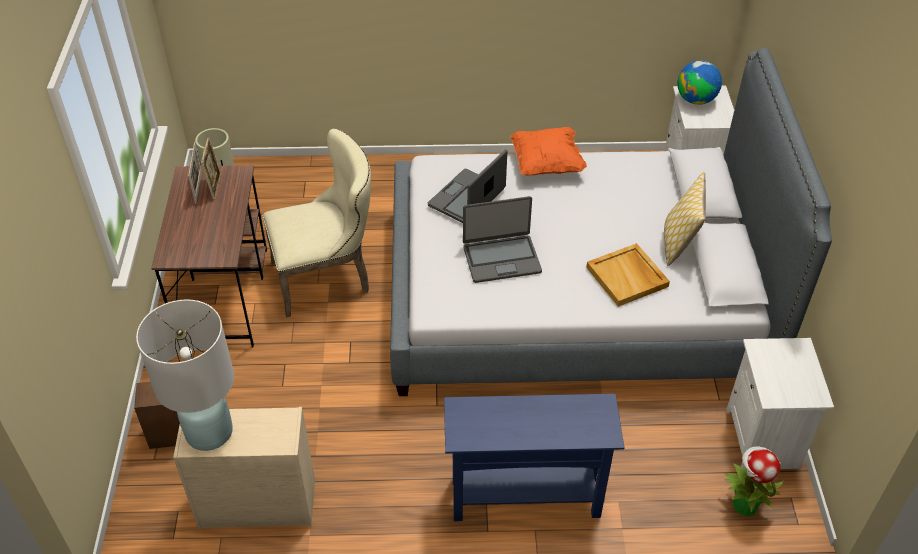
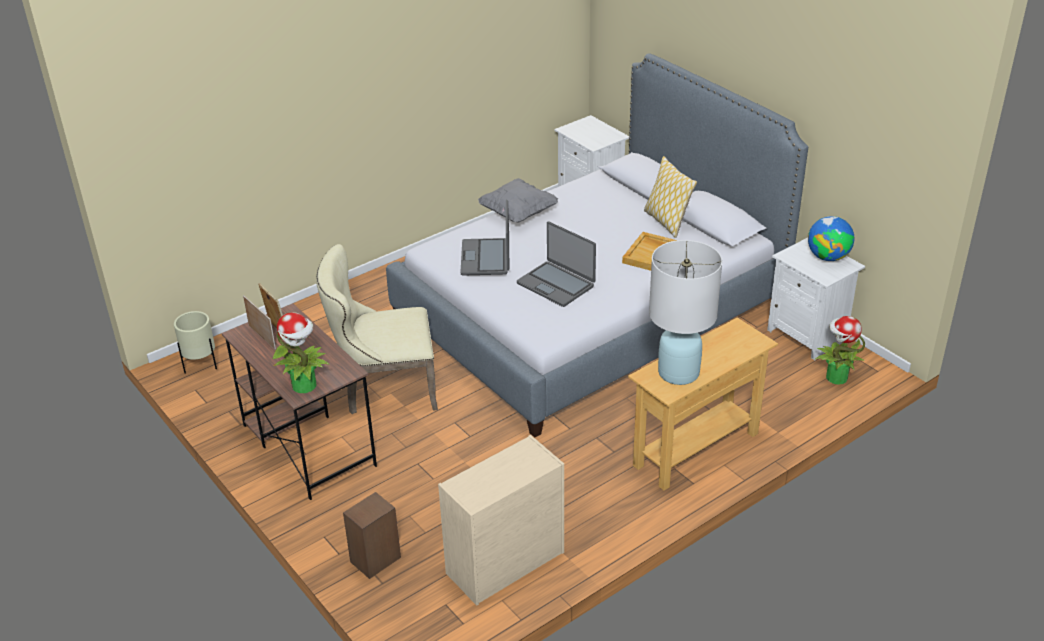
camera: 35 degrees left, 10 degrees down
(180, 251) = (305, 385): none -> potted plant
(209, 432) = (479, 485): white table lamp -> white table lamp (679, 373)
(327, 277) = (384, 390): beige chair -> beige chair turned 135 degrees counterclockwise
(501, 259) = (556, 284): laptop -> laptop turned 90 degrees clockwise
(525, 497) = (696, 449): blue console table -> beige console table
(546, 164) = (518, 213): orange pillow -> grey pillow
(696, 100) = (580, 131): globe -> globe (828, 257)

